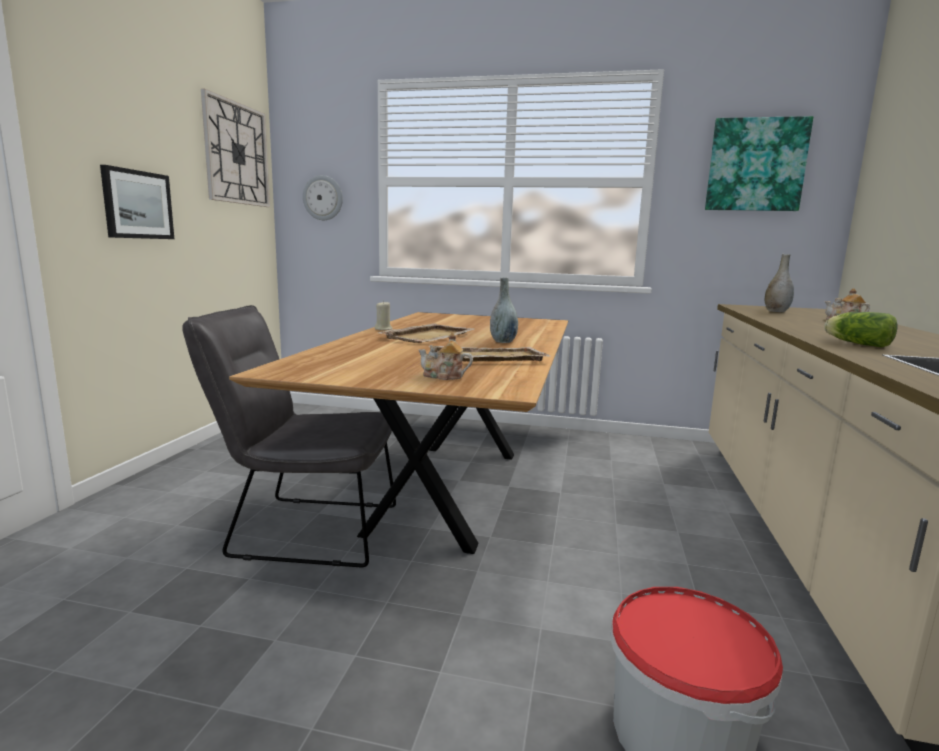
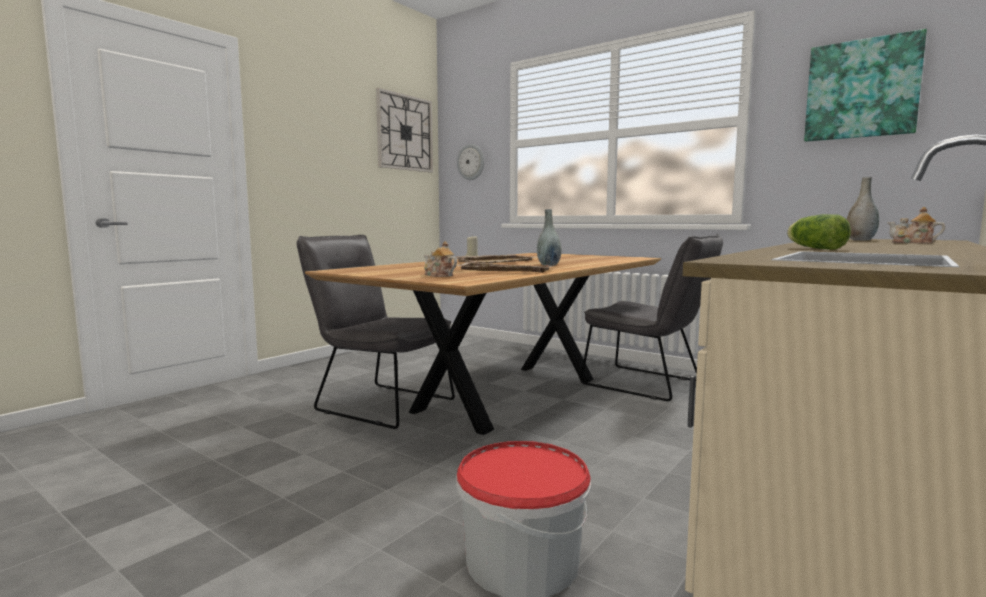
camera: 25 degrees right, 5 degrees down
(137, 204) = (320, 171): picture -> none
(569, 453) = (648, 384): none -> grey chair

